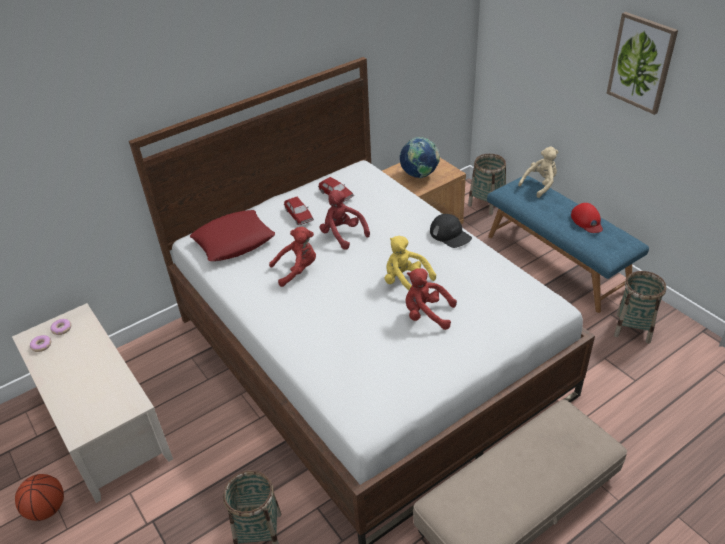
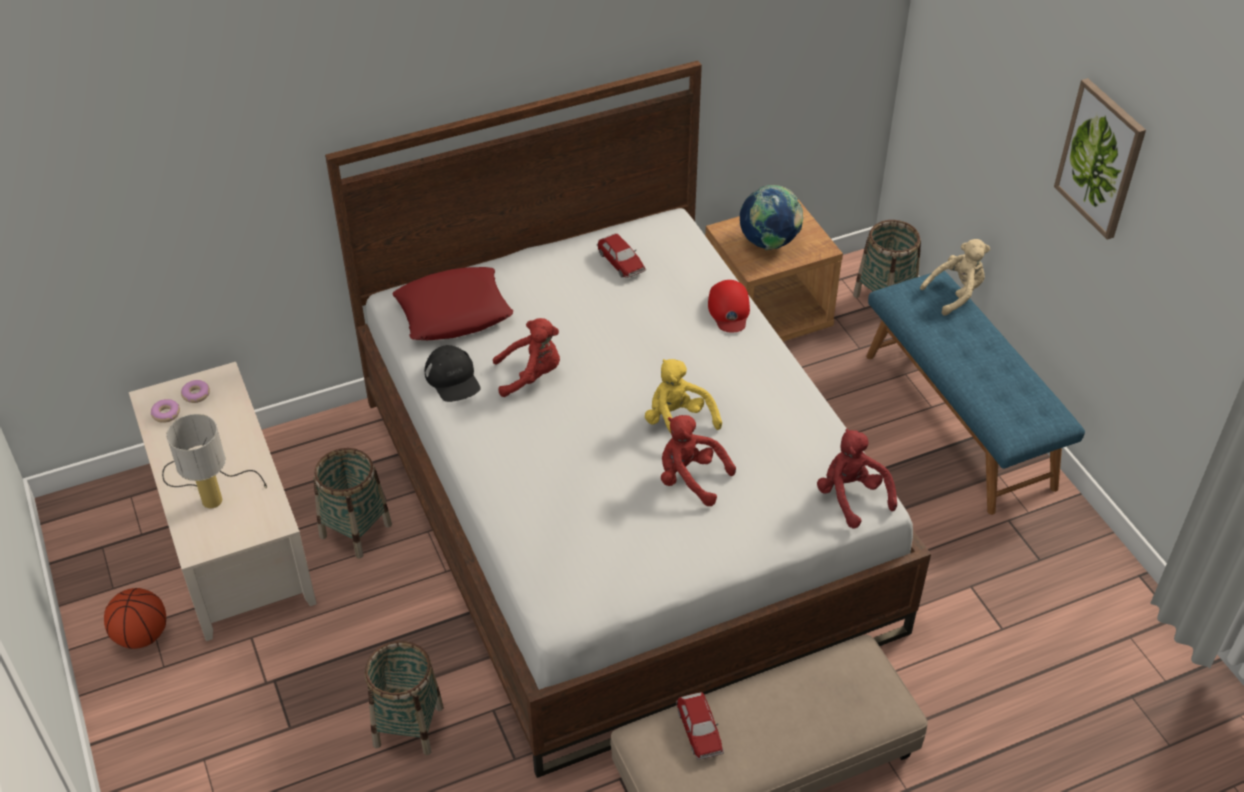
camera: 10 degrees right, 5 degrees up
(83, 391) = (211, 490): none -> table lamp
(299, 215) = (557, 287): toy car -> toy car (699, 731)
(342, 234) = (611, 331): red plush toy -> red plush toy (851, 496)
(450, 235) = (767, 362): black cap -> black cap (453, 379)
(587, 221) = (1003, 370): red cap -> red cap (729, 310)
(633, 328) = (1033, 549): basket -> basket (355, 530)

